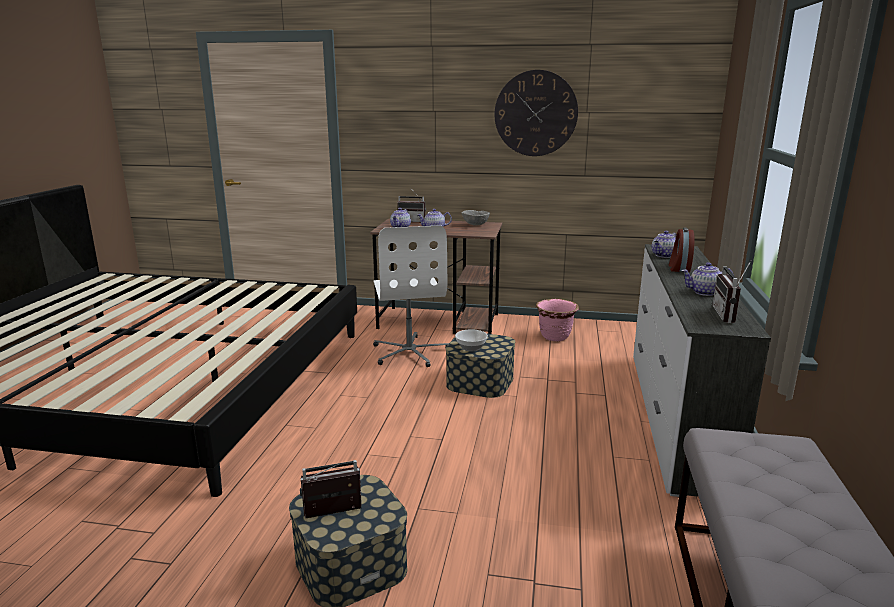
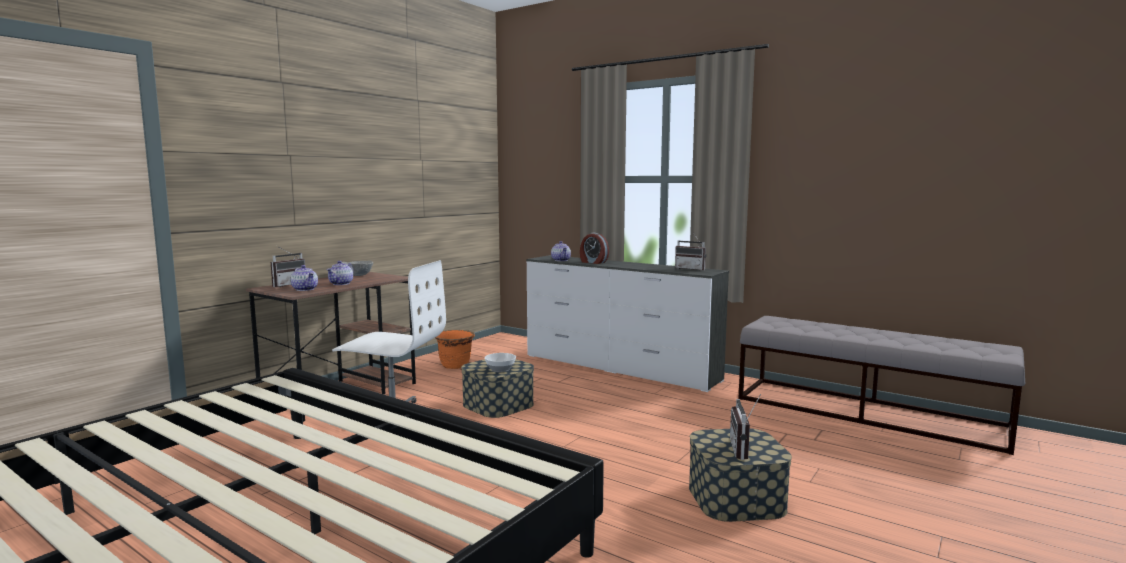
camera: 65 degrees left, 10 degrees down
(535, 113) = (385, 160): wall clock -> none
(555, 337) = (455, 365): pink planter -> orange planter
(704, 292) = (647, 266): teapot -> none

